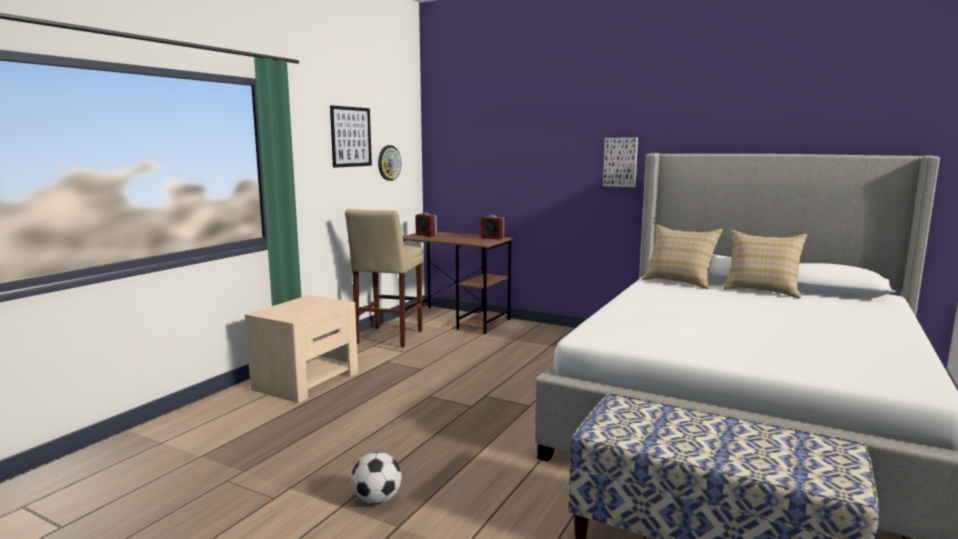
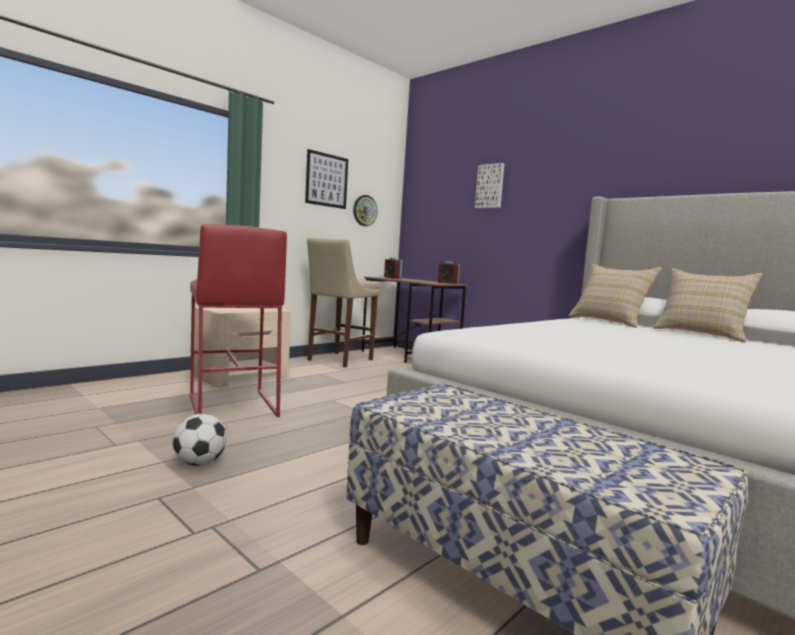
camera: 15 degrees right, 5 degrees down
(339, 425) = (231, 406): none -> red stool
(620, 162) = (571, 210): picture -> picture (490, 186)

